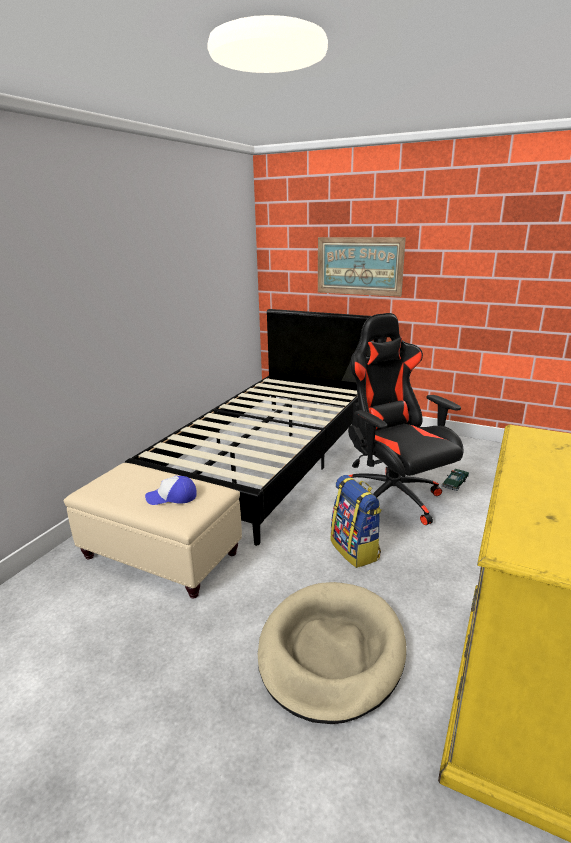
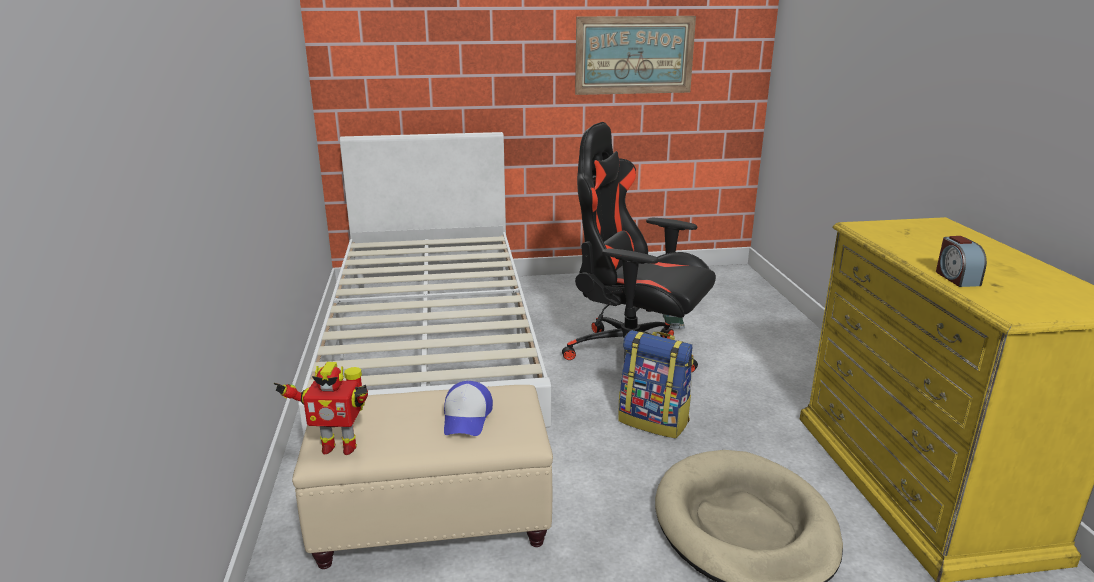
camera: 35 degrees left, 0 degrees up
(96, 490) = (338, 446): none -> toy robot
(172, 497) = (467, 418): cap -> cap turned 45 degrees counterclockwise
(268, 459) = (432, 354): black bed -> white bed
(359, 266) = (477, 65): picture -> picture (634, 55)
(520, 499) = (956, 278): none -> alarm clock

